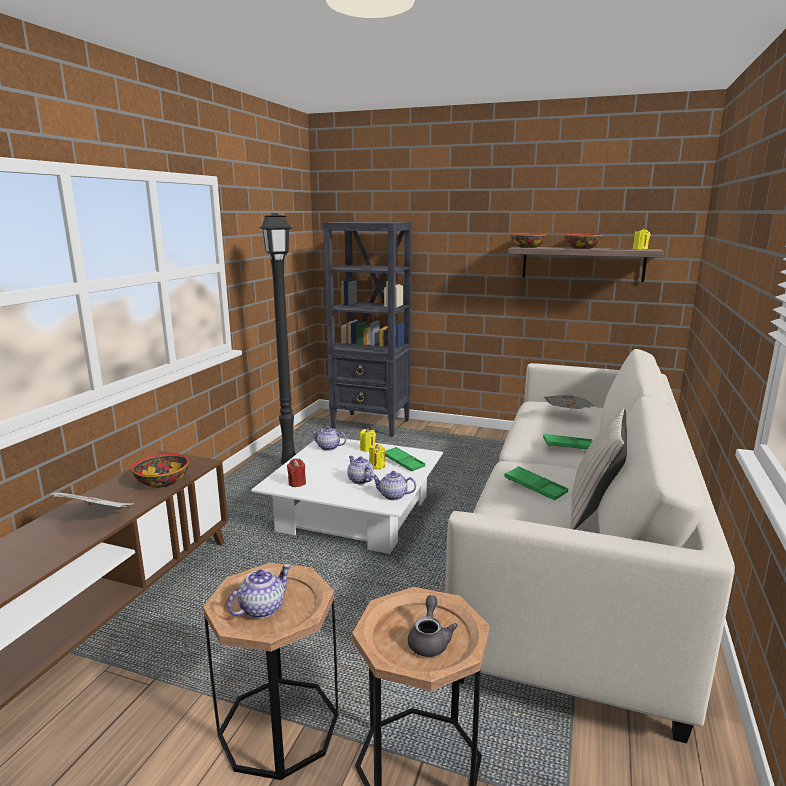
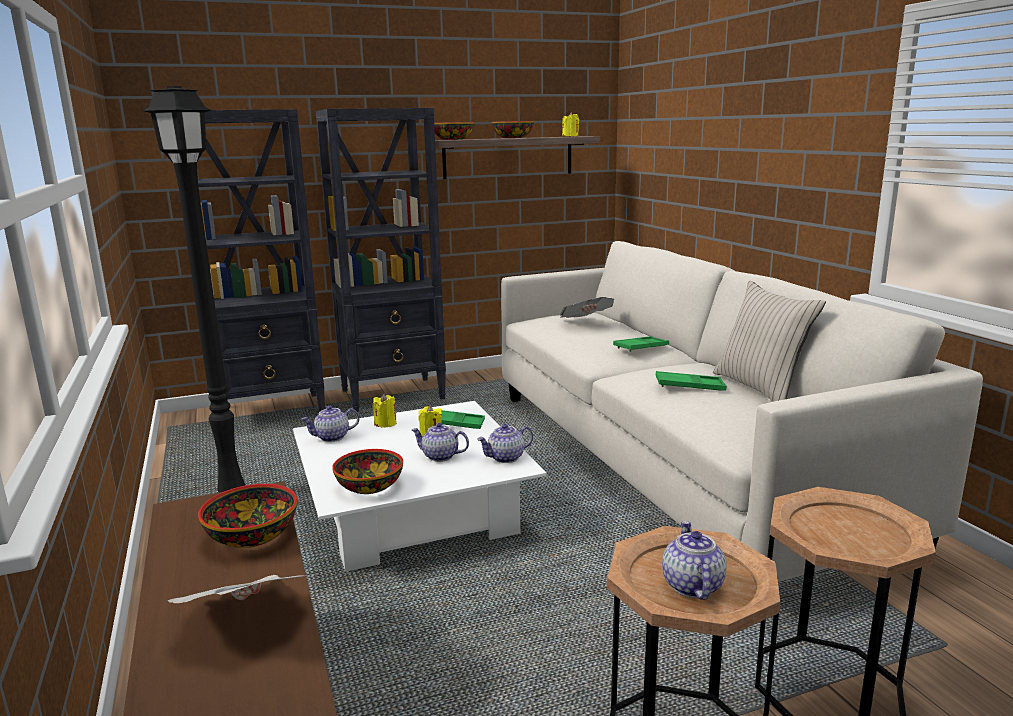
camera: 40 degrees left, 0 degrees up
(297, 483) = (369, 487): red candle -> bowl
(429, 640) = (860, 531): grey teapot -> none
(453, 434) = (394, 395): none -> black bookcase

